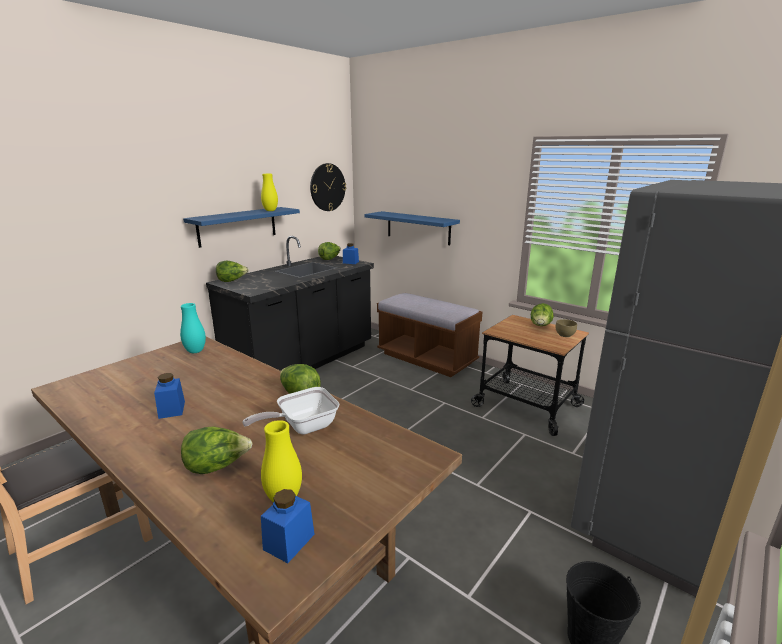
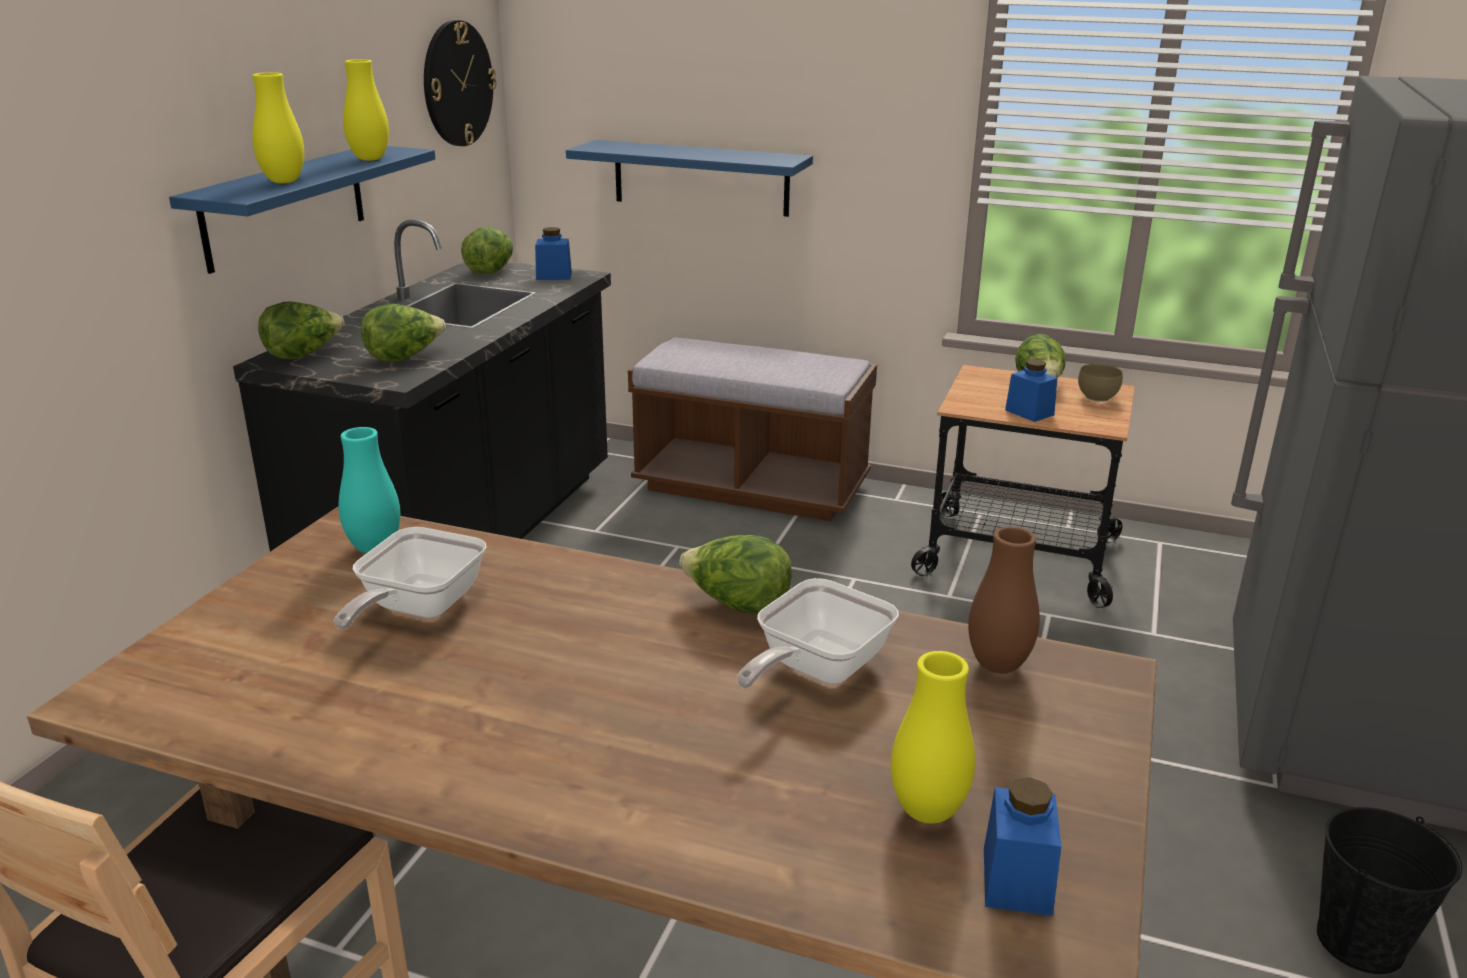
camera: 20 degrees left, 5 degrees up
(172, 409) = (482, 691): blue jar -> blue jar (1029, 412)
(184, 375) = (417, 609): none -> frying pan
(217, 467) = (728, 785): lettuce -> lettuce (404, 357)
(227, 215) = (284, 181): none -> yellow vase
(382, 441) = (998, 665): none -> brown vase

